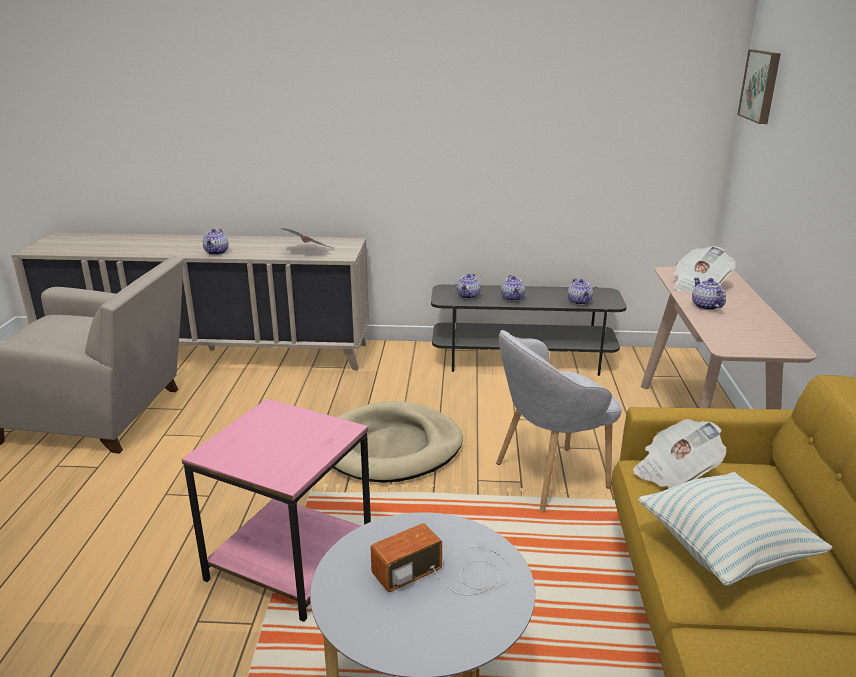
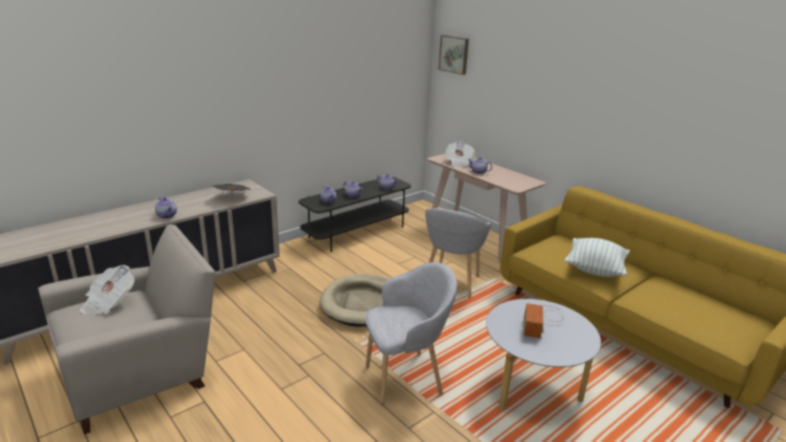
camera: 45 degrees left, 0 degrees up
(291, 562) = (406, 378): pink side table -> grey armchair
(675, 472) = (541, 249): newspaper -> newspaper (109, 302)

